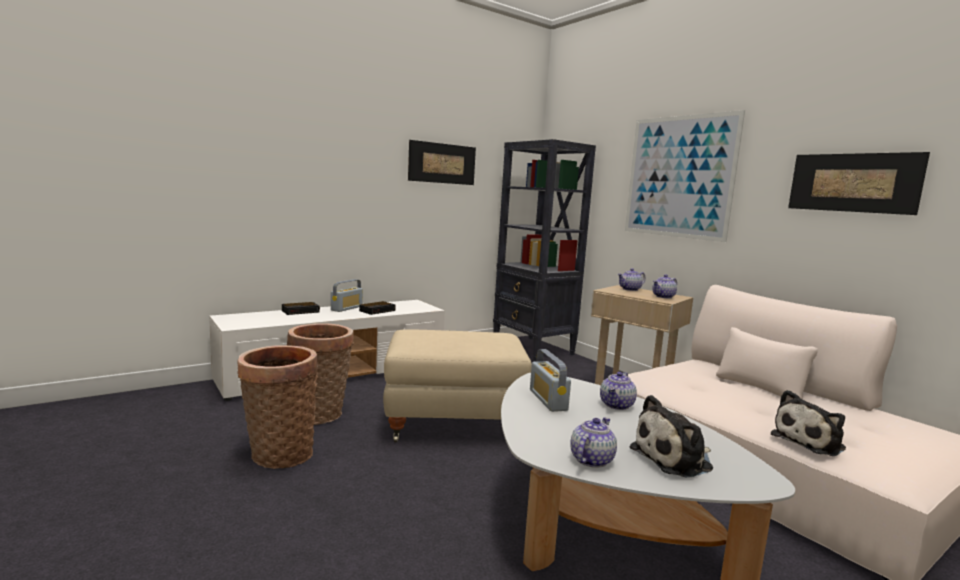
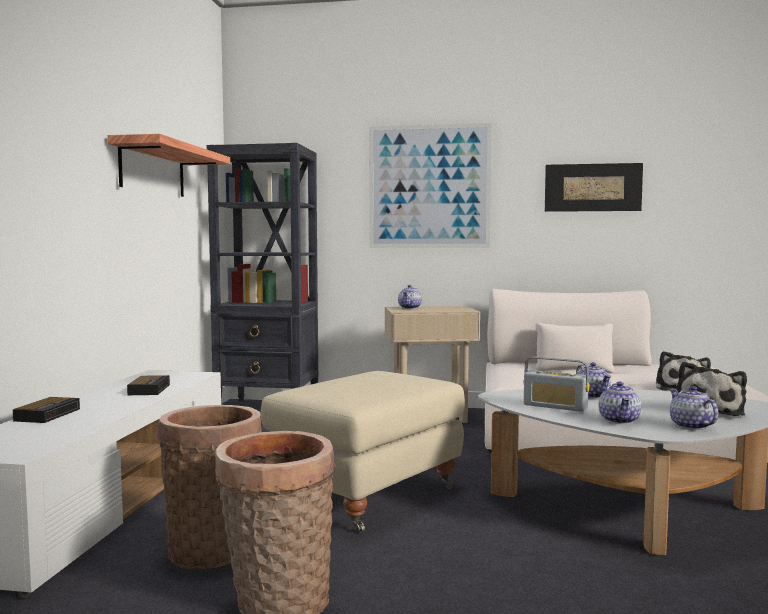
camera: 45 degrees left, 5 degrees down
(347, 308) = (99, 397): radio -> none
(442, 163) = (153, 170): picture -> shelf
(663, 297) = (452, 308): teapot -> teapot (620, 420)

